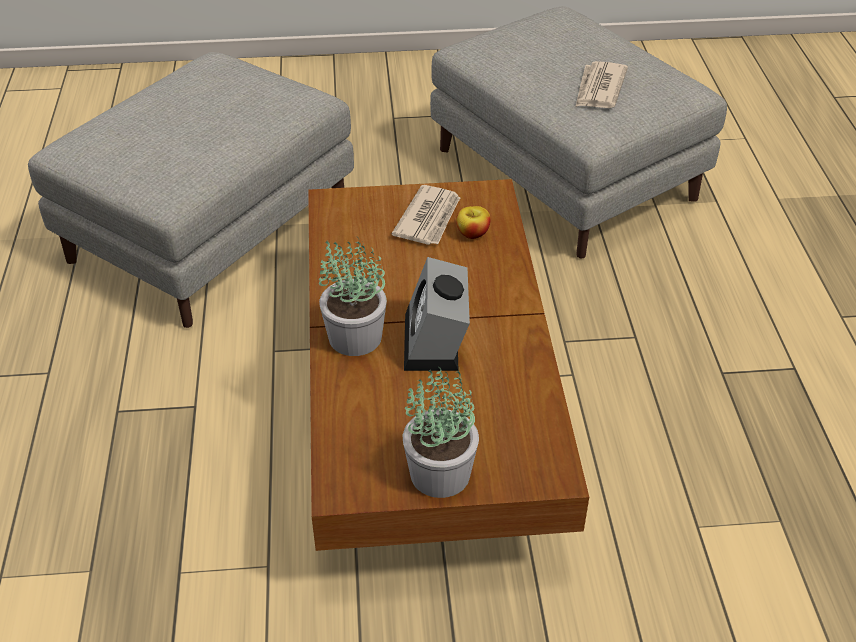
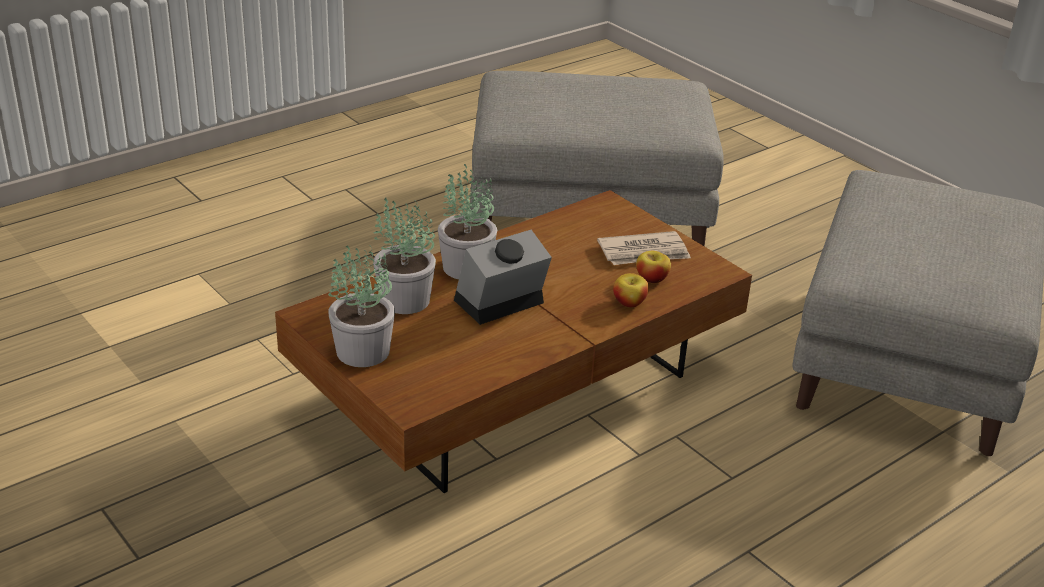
camera: 55 degrees right, 10 degrees down
(374, 406) = (403, 300): none -> potted plant
(497, 263) = (629, 302): none -> apple
(599, 89) = (915, 257): newspaper -> none

